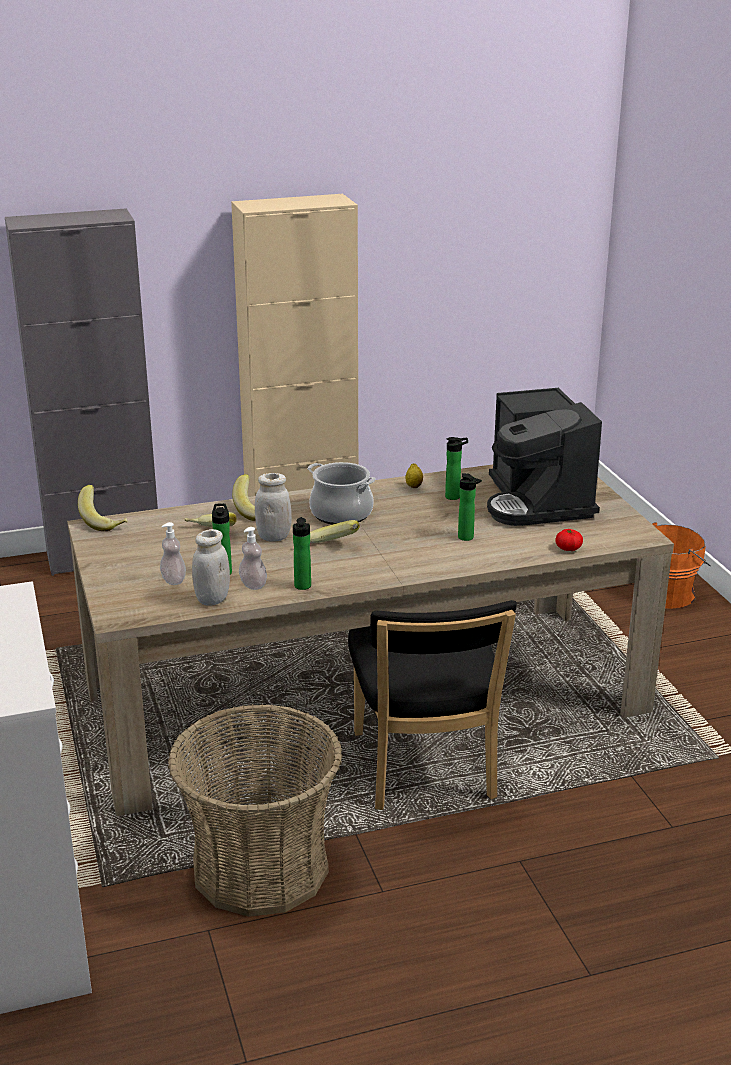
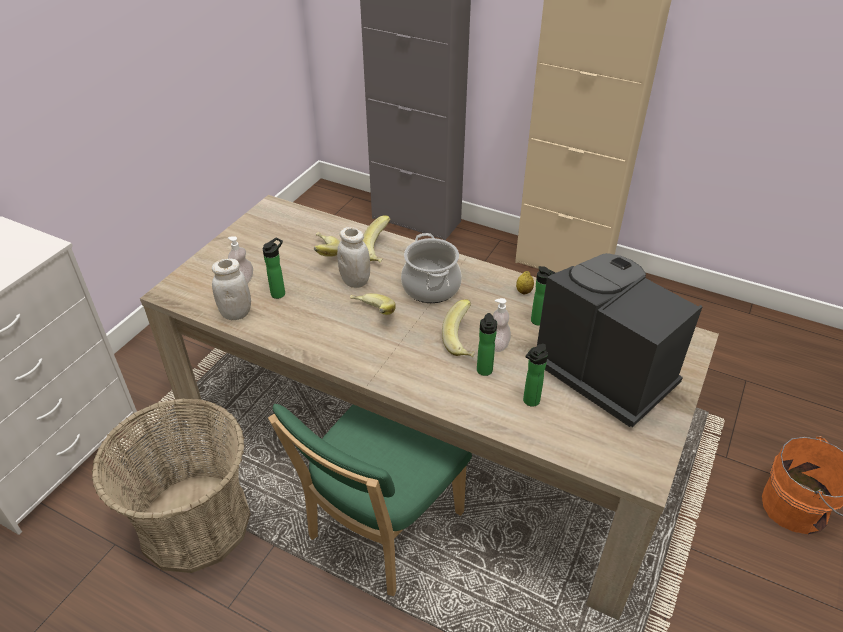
camera: 45 degrees right, 15 degrees up
(104, 522) = (283, 207): banana -> banana (463, 341)
(253, 585) = (277, 317): soap dispenser -> soap dispenser (498, 345)
(302, 587) = (301, 341): bottle -> bottle (529, 402)
(425, 770) = (380, 529): black chair -> green chair
(538, 502) = (603, 370): coffee machine -> coffee machine turned 105 degrees clockwise
(568, 548) = (550, 442): tomato -> none

